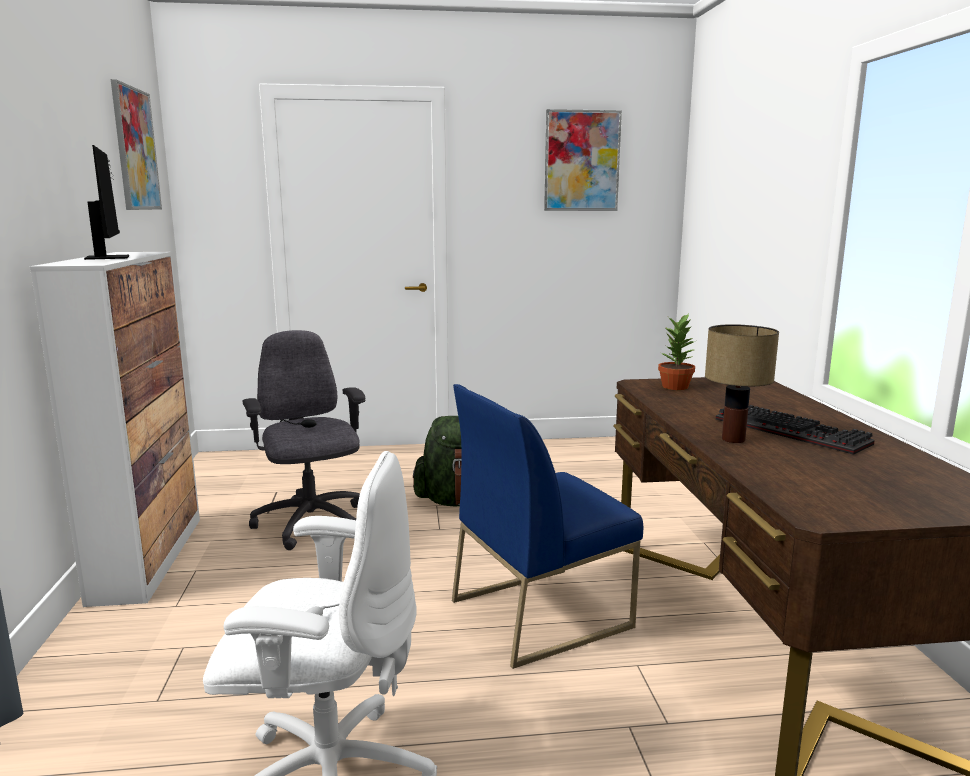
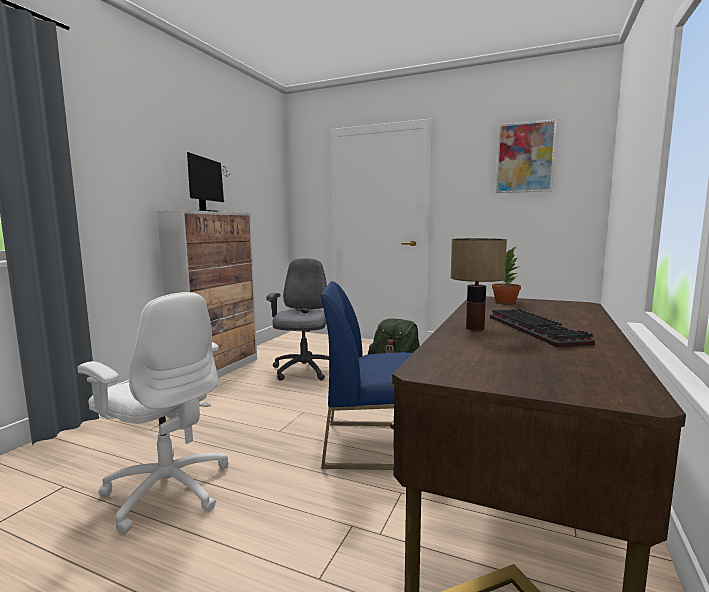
camera: 30 degrees right, 5 degrees down
(135, 149) = (258, 165): picture -> none

